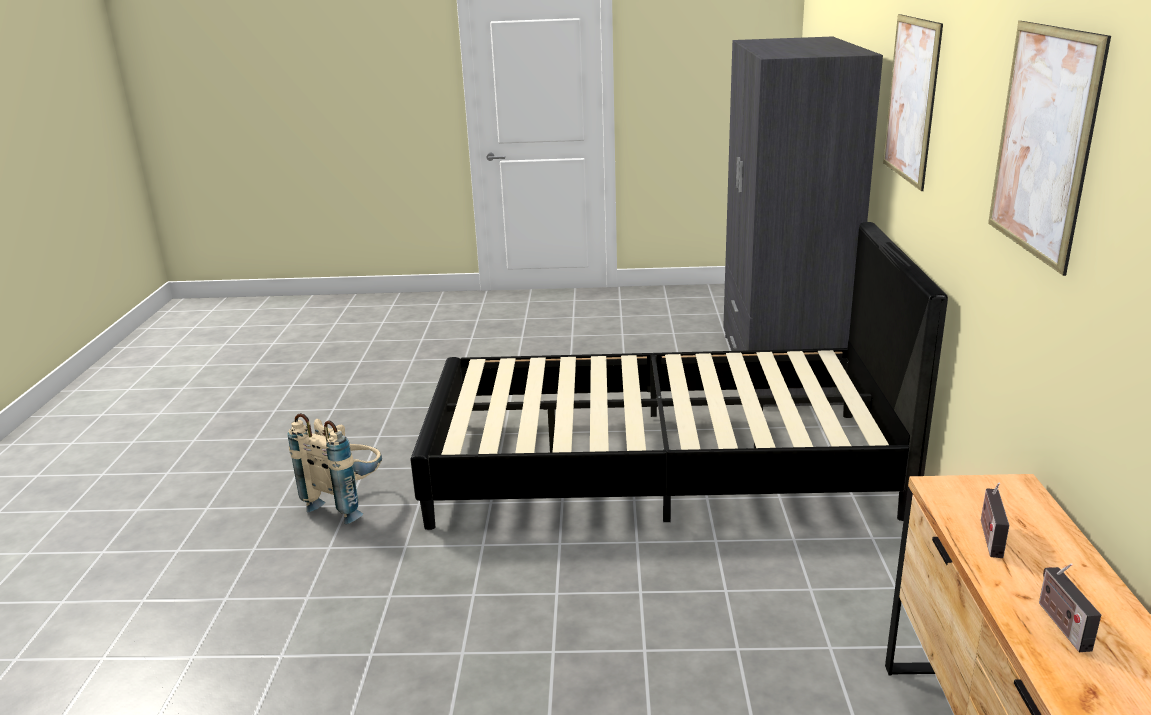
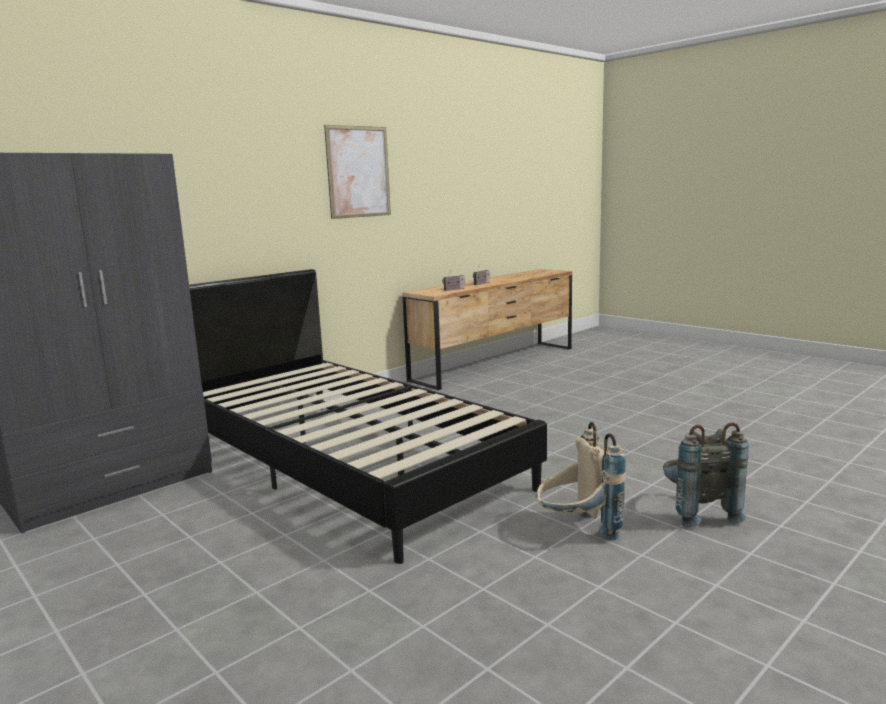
camera: 135 degrees left, 10 degrees down
(239, 577) = (697, 512): none -> grey backpack
(911, 100) = (198, 184): picture -> none

